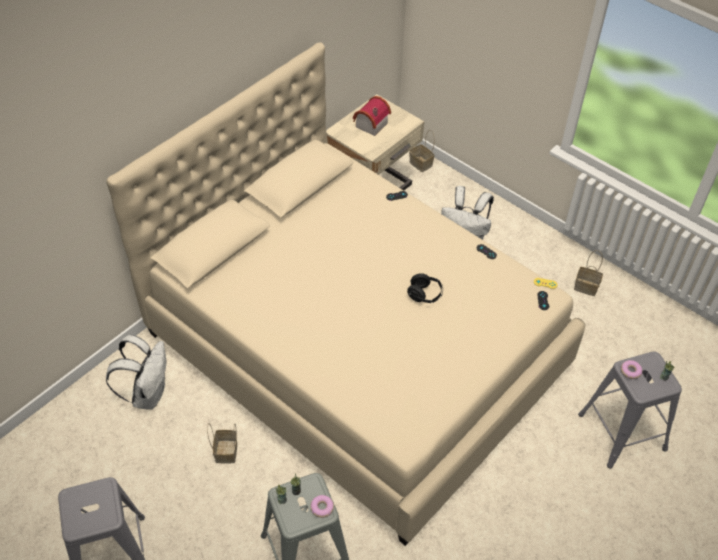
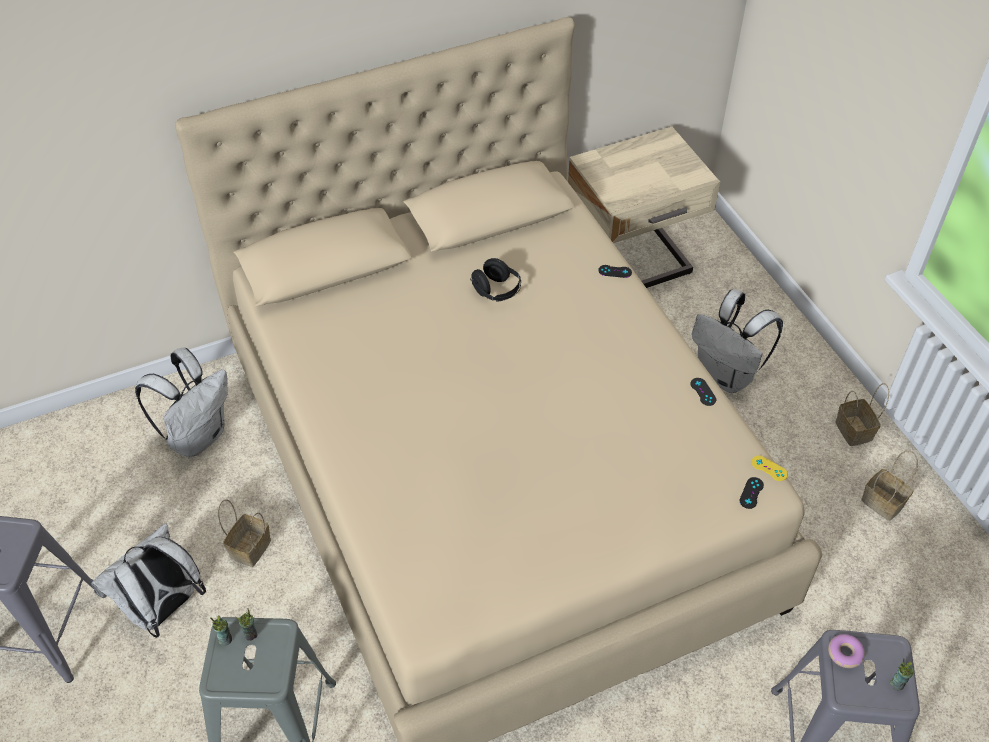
camera: 25 degrees right, 0 degrees up
(191, 511) = (164, 609): none -> white backpack
(322, 508) = (271, 672): donut -> none
(369, 125) = (637, 165): toy house -> none
(421, 164) = (721, 249): basket -> basket (855, 431)
(425, 295) = (576, 424): black headphones -> black headphones (496, 291)

